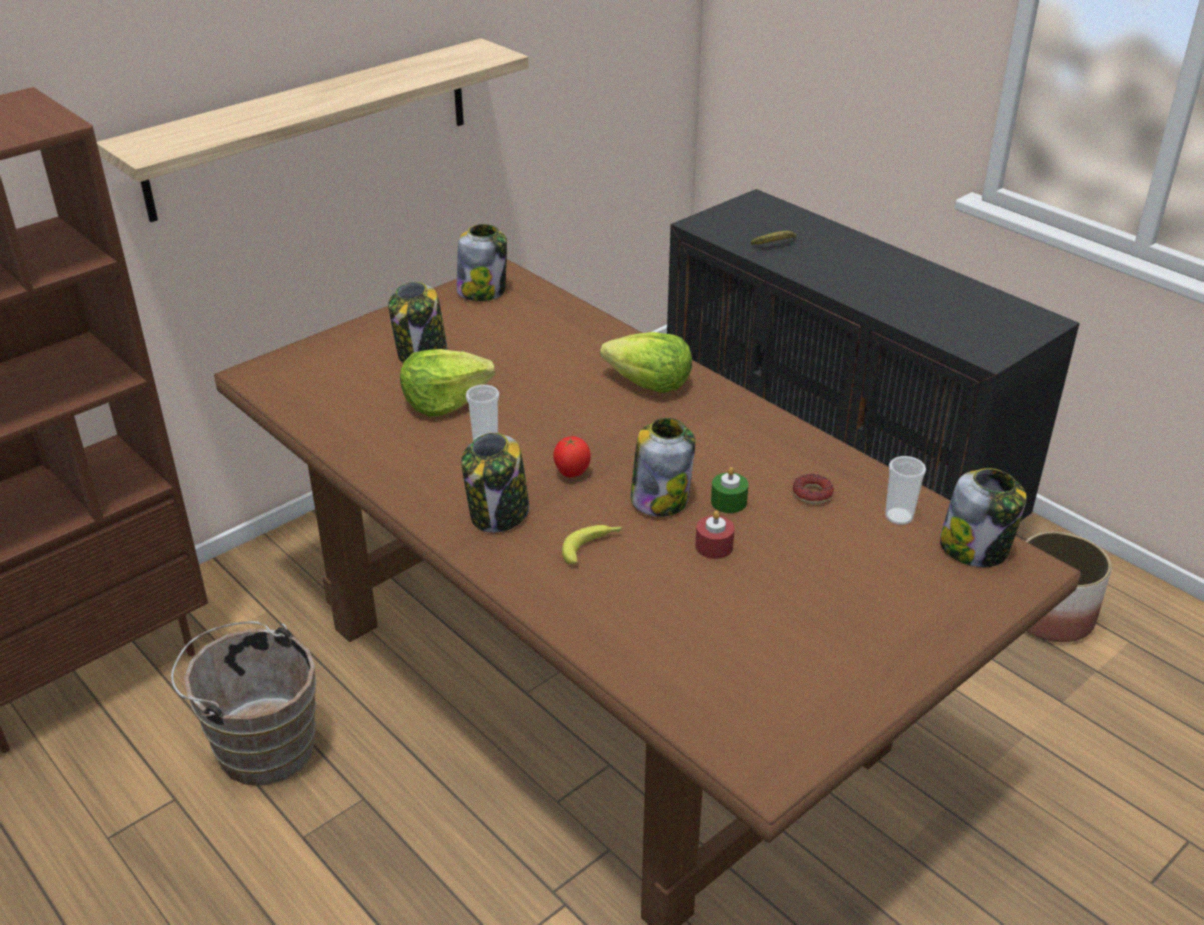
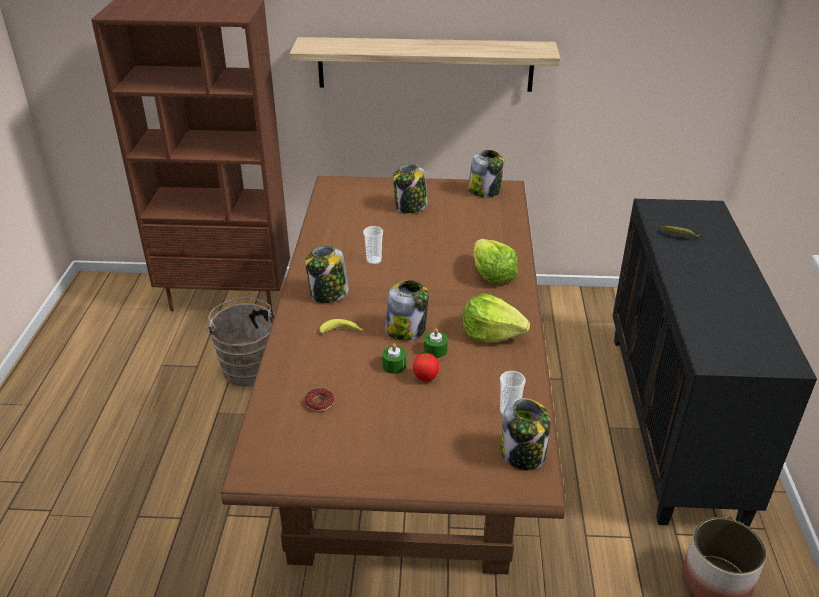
camera: 45 degrees right, 0 degrees up
(444, 401) = (386, 233): lettuce -> lettuce (491, 333)
(571, 474) = (386, 295): tomato -> tomato (425, 378)
(714, 546) = (394, 365): red candle -> green candle
(812, 494) = (483, 372): donut -> donut (319, 403)

